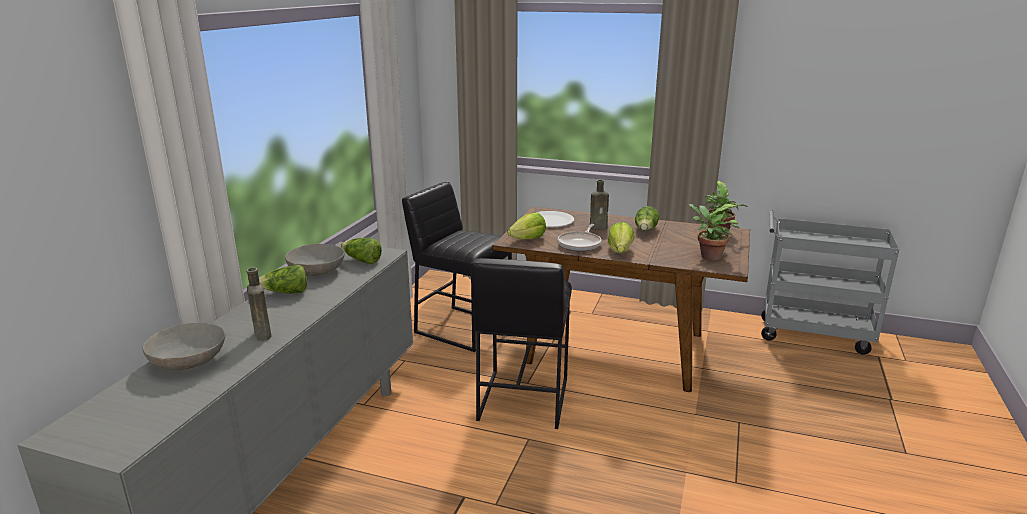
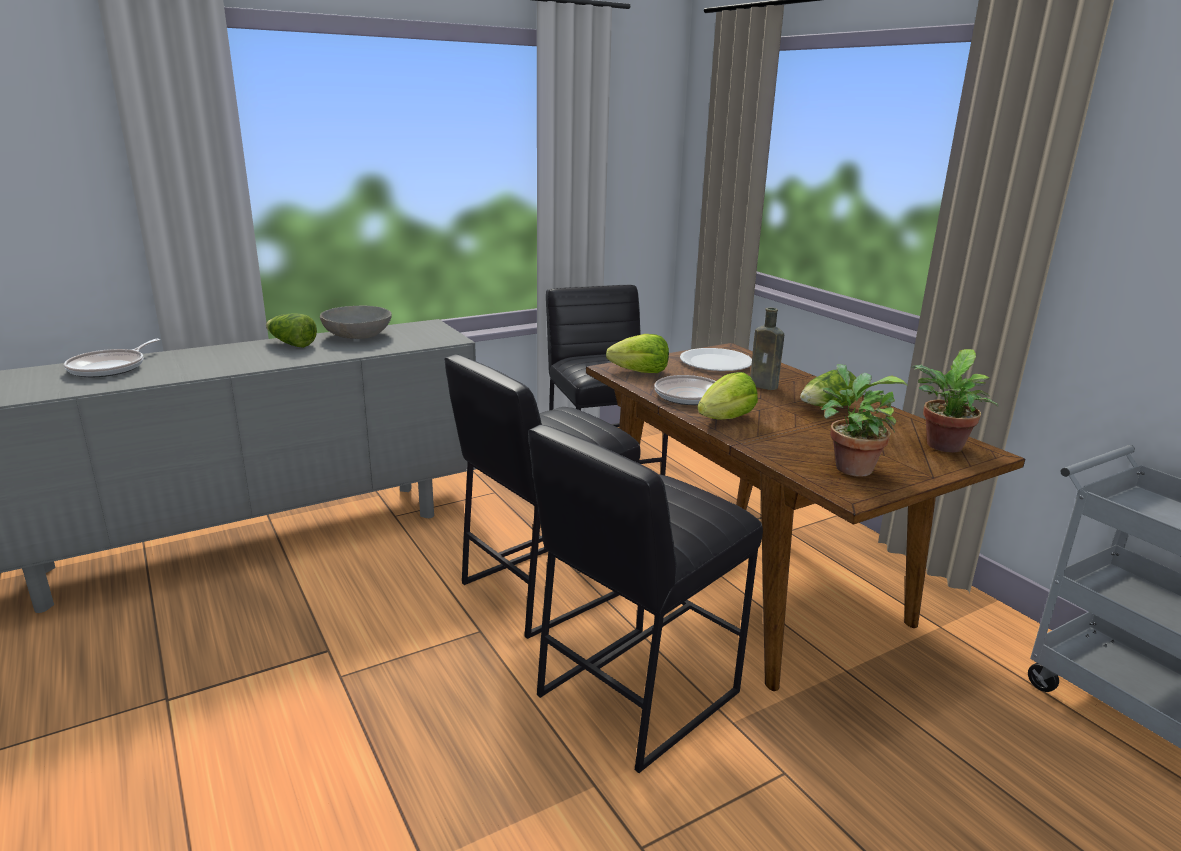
camera: 40 degrees right, 0 degrees up
(189, 360) = (110, 368): grey bowl -> frying pan
(262, 334) = (196, 367): brown bottle -> none
(362, 261) = (413, 339): lettuce -> none
(644, 425) = (636, 695): none -> black stool

